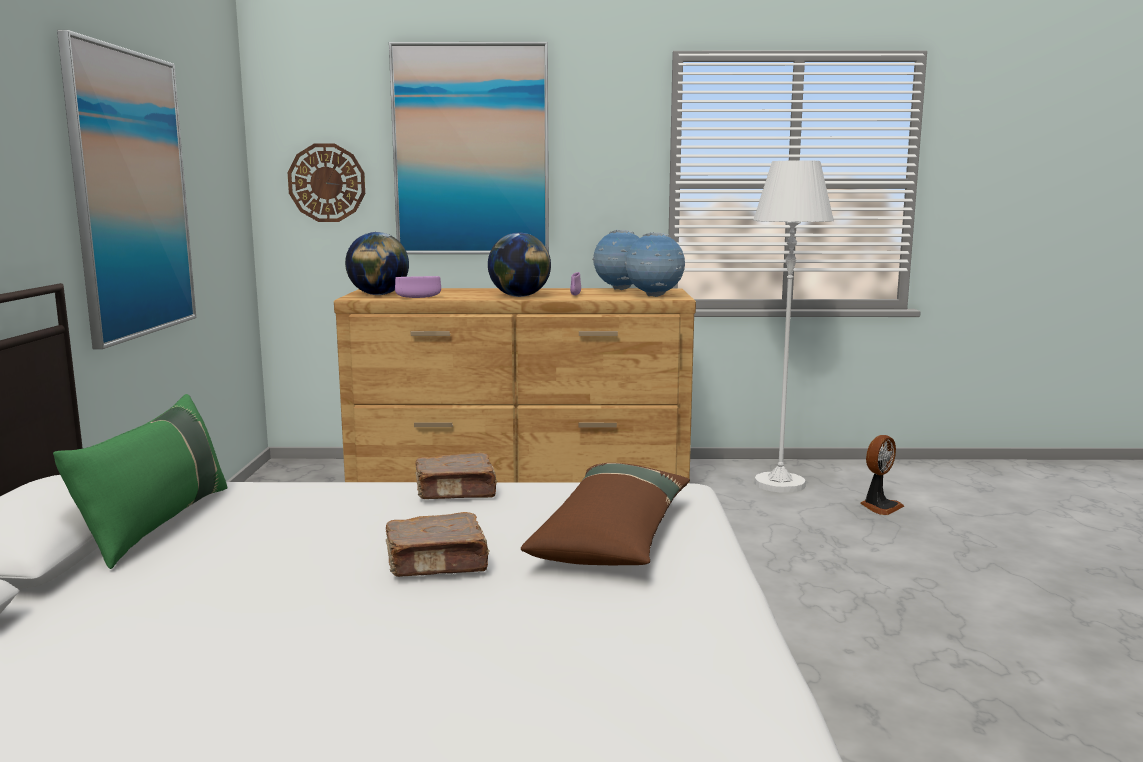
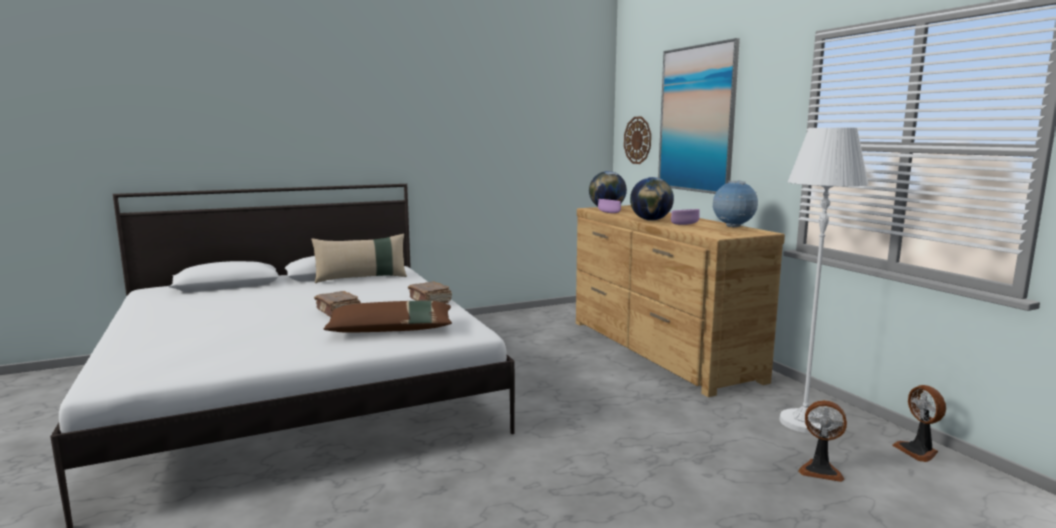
camera: 65 degrees right, 0 degrees up
(132, 194) = (479, 147): picture -> none
(157, 523) = (361, 278): green pillow -> beige pillow
(654, 296) = (712, 233): globe -> none
(857, 468) = (918, 451): none -> fan

